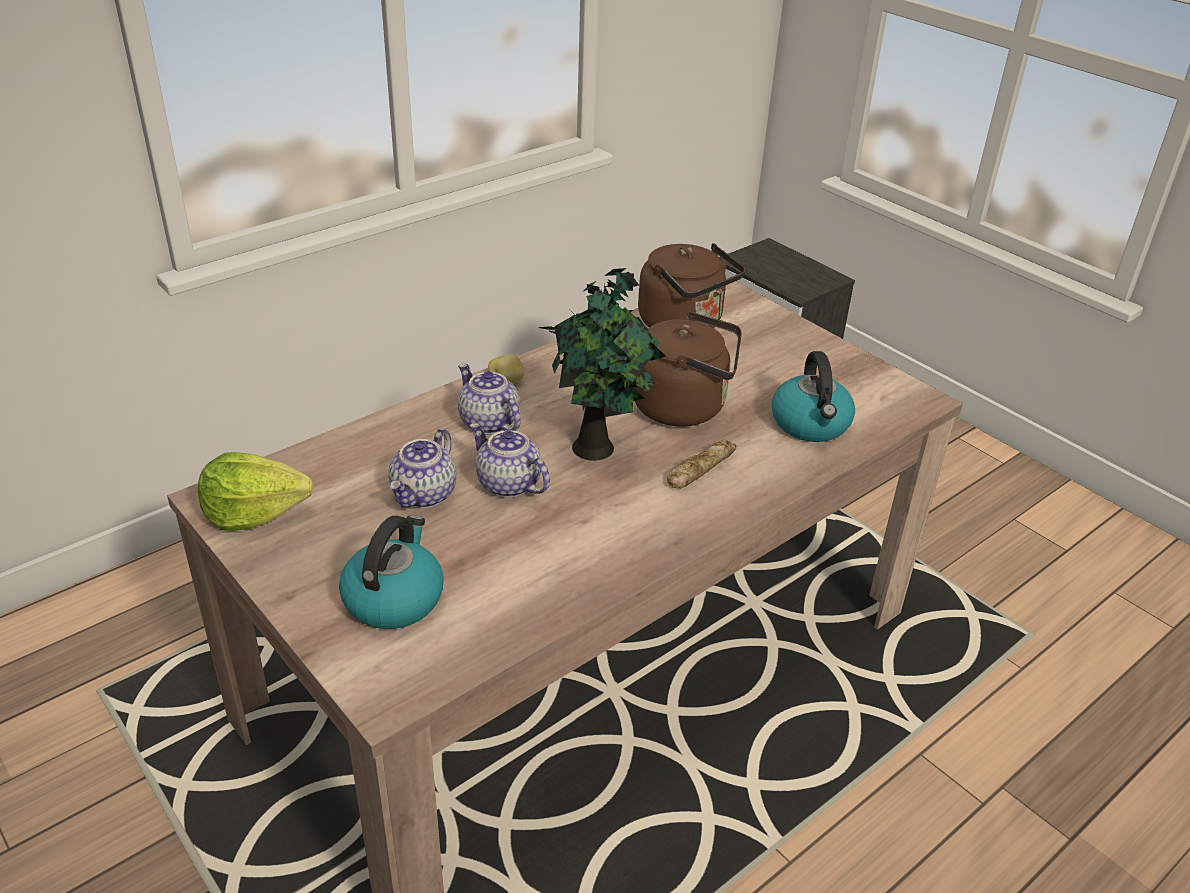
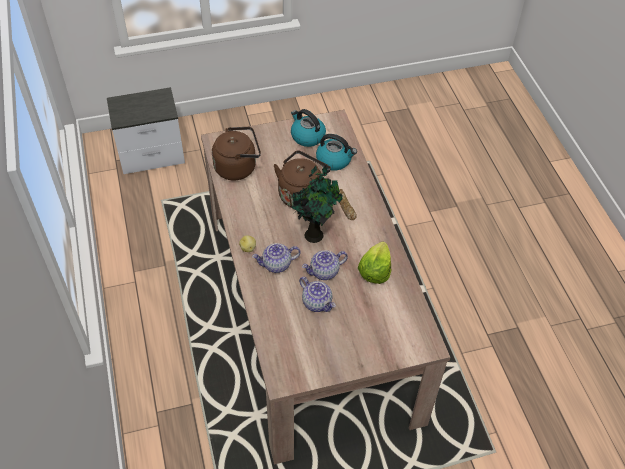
camera: 65 degrees left, 15 degrees up
(254, 512) = (300, 367): lettuce -> lettuce (375, 271)
(394, 598) = (377, 330): kettle -> kettle (307, 136)

